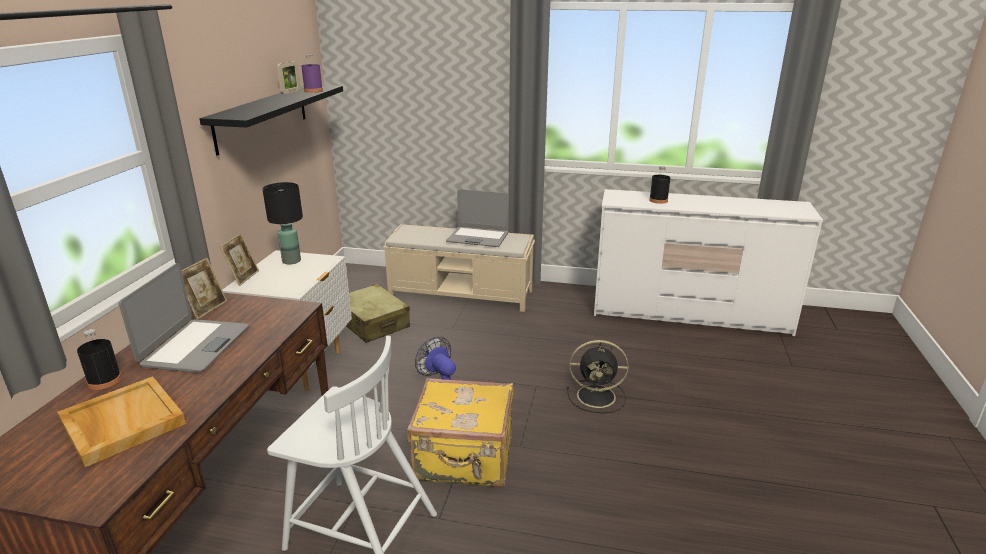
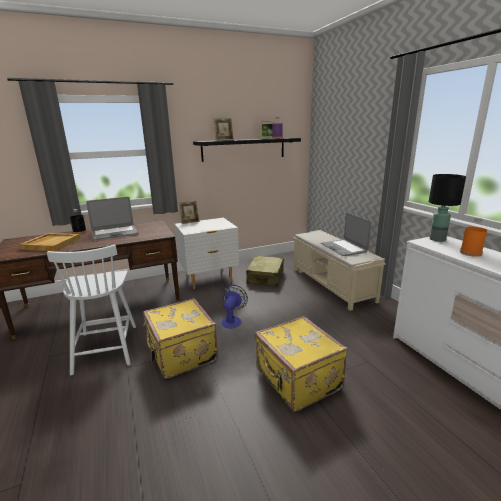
camera: 55 degrees right, 5 degrees down
(206, 309) = (147, 225): picture frame -> picture frame (224, 140)
(291, 261) = (216, 222): black table lamp -> black table lamp (437, 239)
(598, 396) = (297, 380): black fan -> yellow suitcase
(658, 200) = (470, 253): black bottle -> orange bottle

